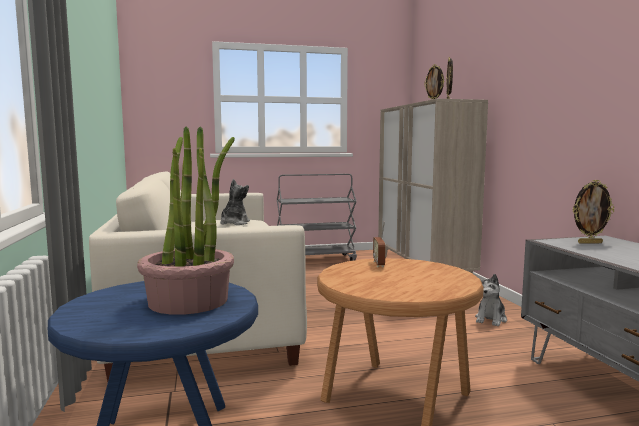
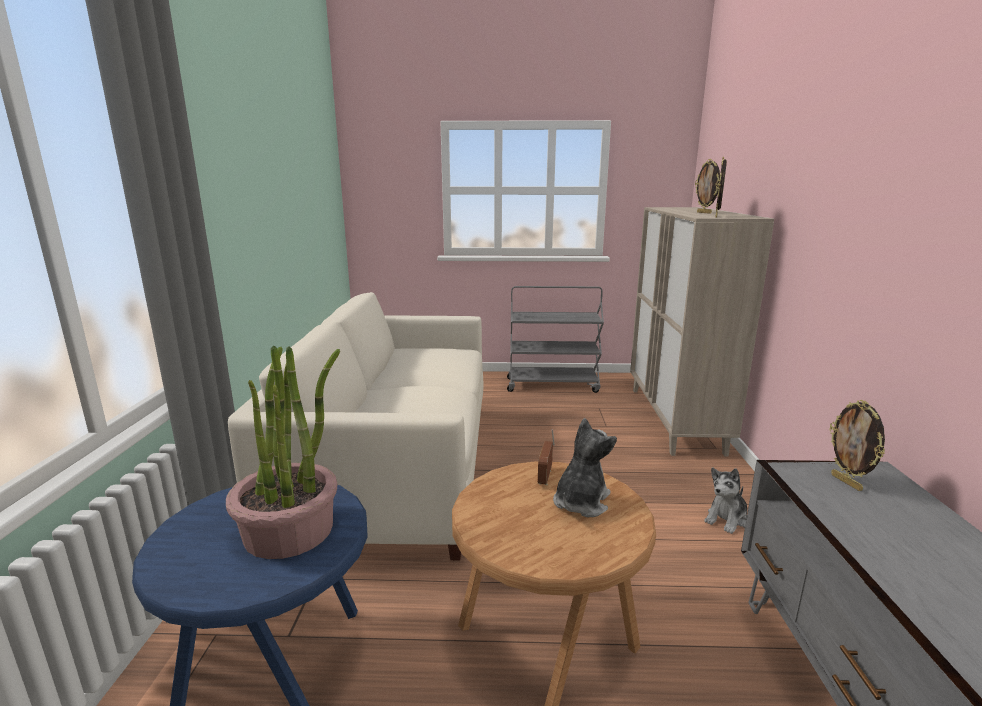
camera: 15 degrees right, 10 degrees up
(234, 223) = (434, 362): plush toy -> plush toy (580, 502)
(589, 243) = (847, 482): picture frame -> picture frame turned 60 degrees clockwise

